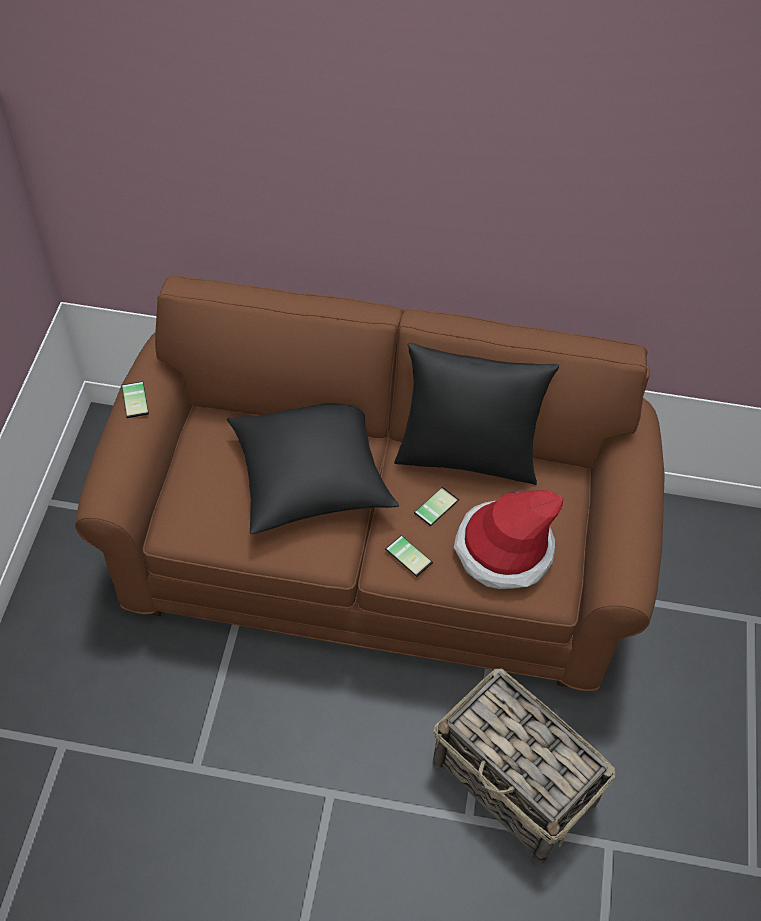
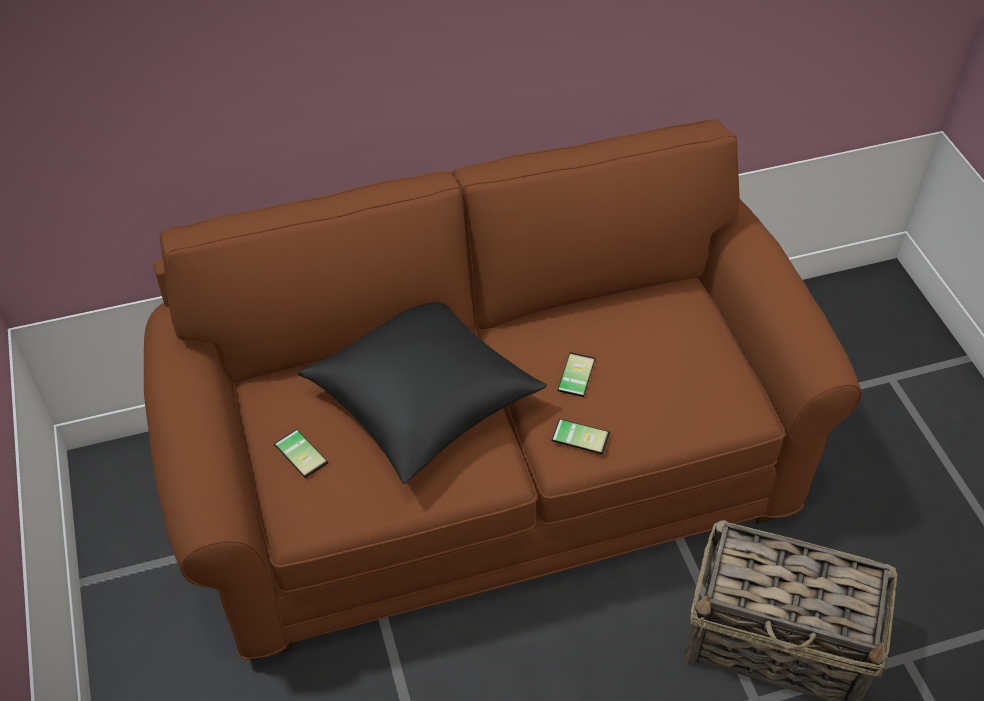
camera: 25 degrees left, 5 degrees down
(137, 399) = (180, 392): phone -> phone (303, 452)
(467, 456) = (574, 312): black pillow -> none
(504, 549) = (673, 388): hat -> none

